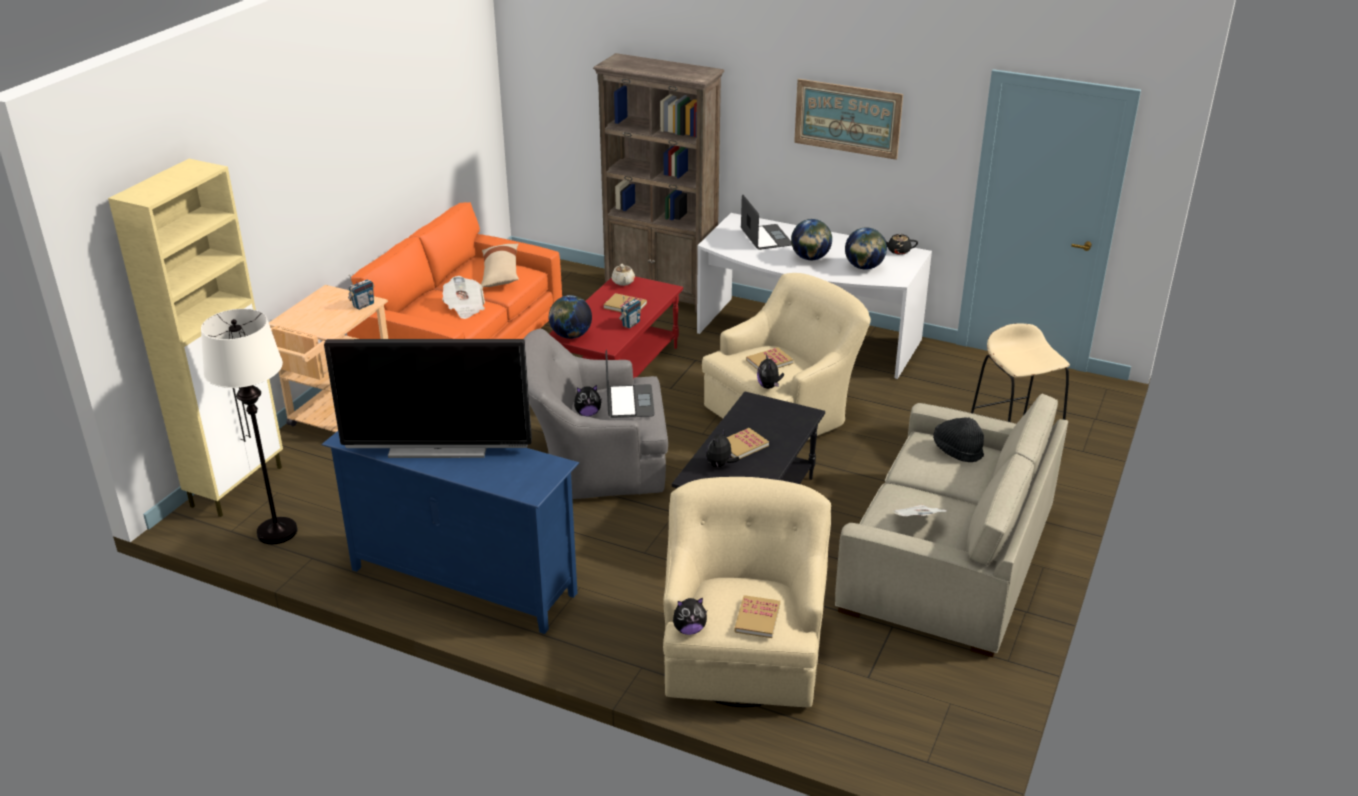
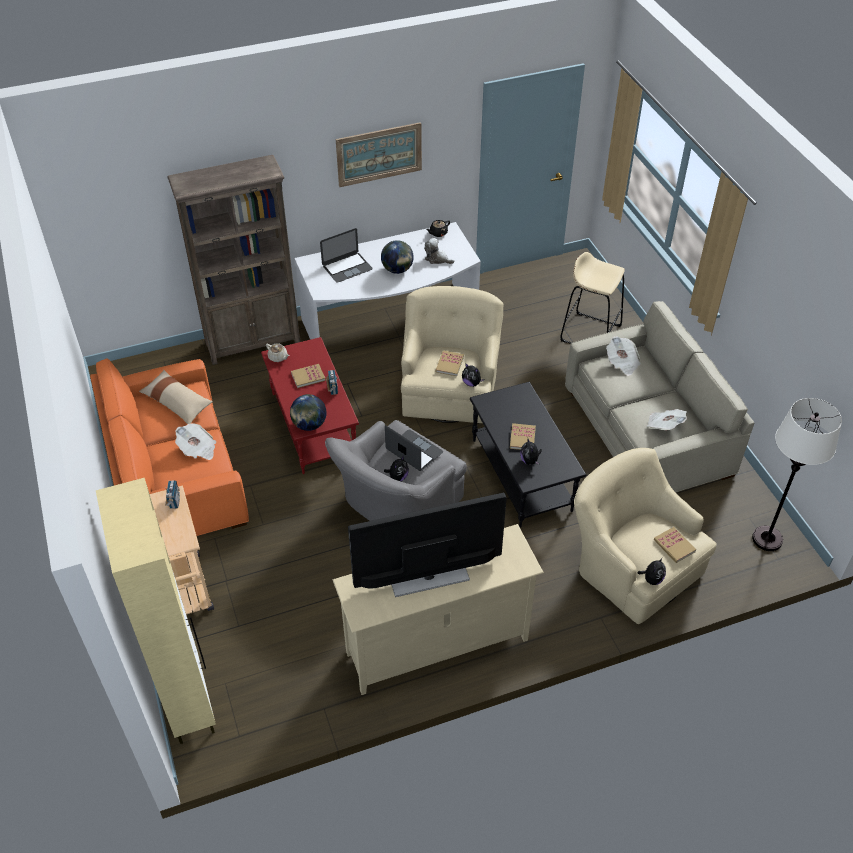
camera: 45 degrees left, 15 degrees up
(277, 532) = (272, 710): white floor lamp -> white floor lamp (767, 539)
(438, 449) = (429, 578): television -> television turned 150 degrees counterclockwise
(462, 582) = (437, 647): blue tv stand -> beige tv stand
(766, 237) = (347, 267): laptop -> laptop turned 120 degrees clockwise
(864, 267) = (437, 259): globe -> plush toy
(957, 451) = (622, 363): black hat -> newspaper

